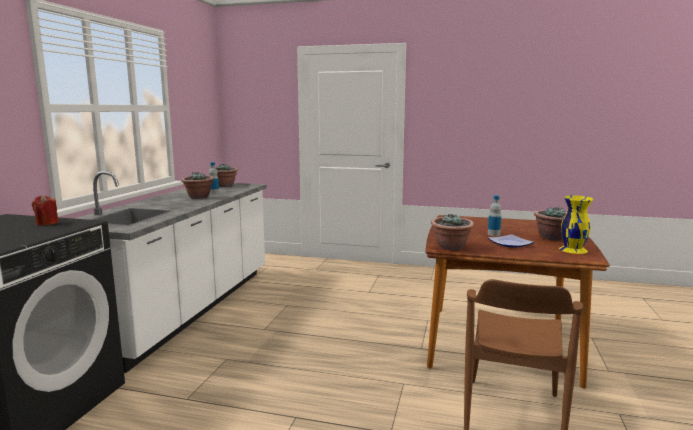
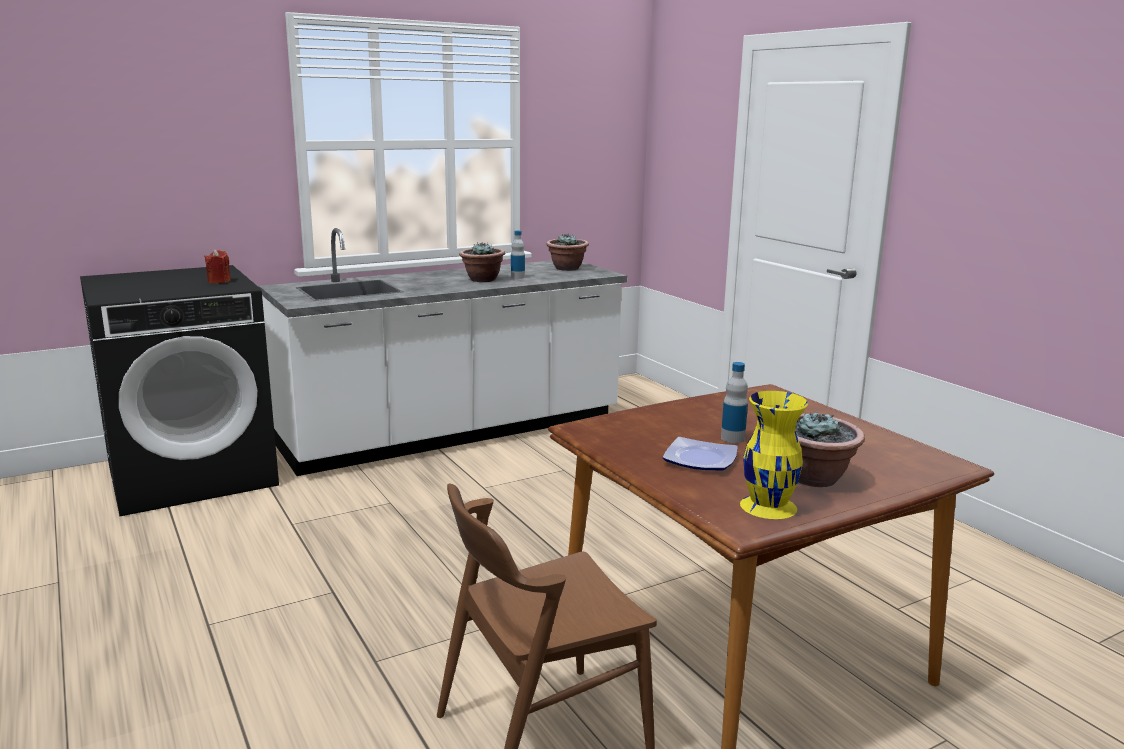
camera: 45 degrees right, 5 degrees up
(451, 247) = (594, 433): potted plant -> none

